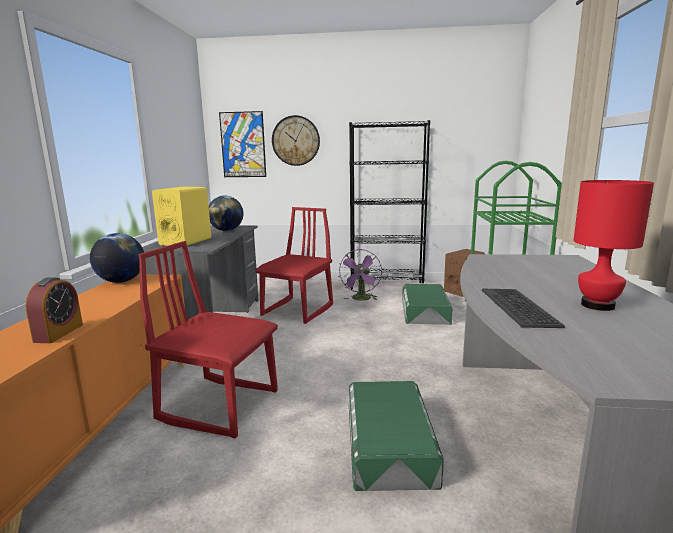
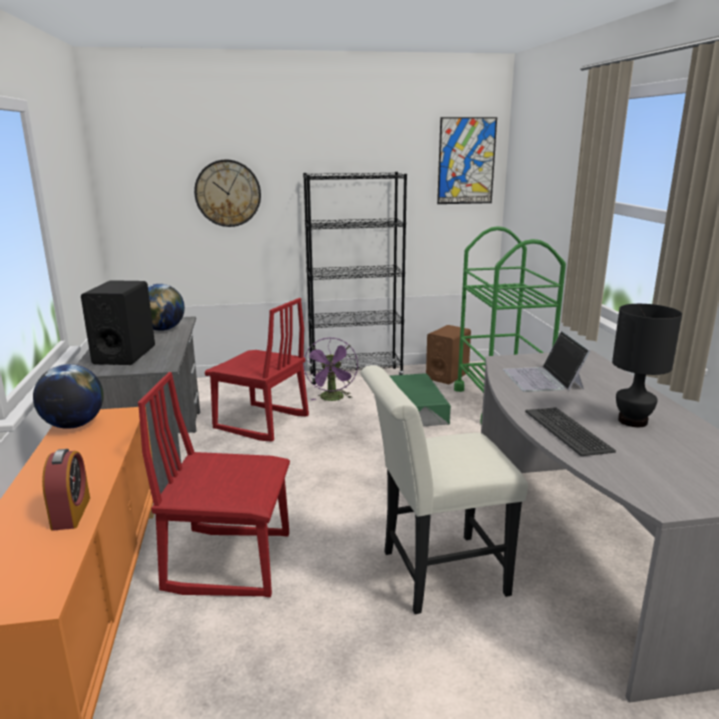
camera: 15 degrees left, 5 degrees up
(186, 241) = (124, 355): yellow speaker -> black speaker
(243, 145) = (152, 199): picture -> picture (466, 161)
(298, 311) = (261, 423): red chair -> red chair turned 105 degrees clockwise
(388, 442) = (434, 574): green storage box -> white chair
(515, 270) = (543, 379): none -> laptop
(598, 305) = (633, 421): red table lamp -> black table lamp

